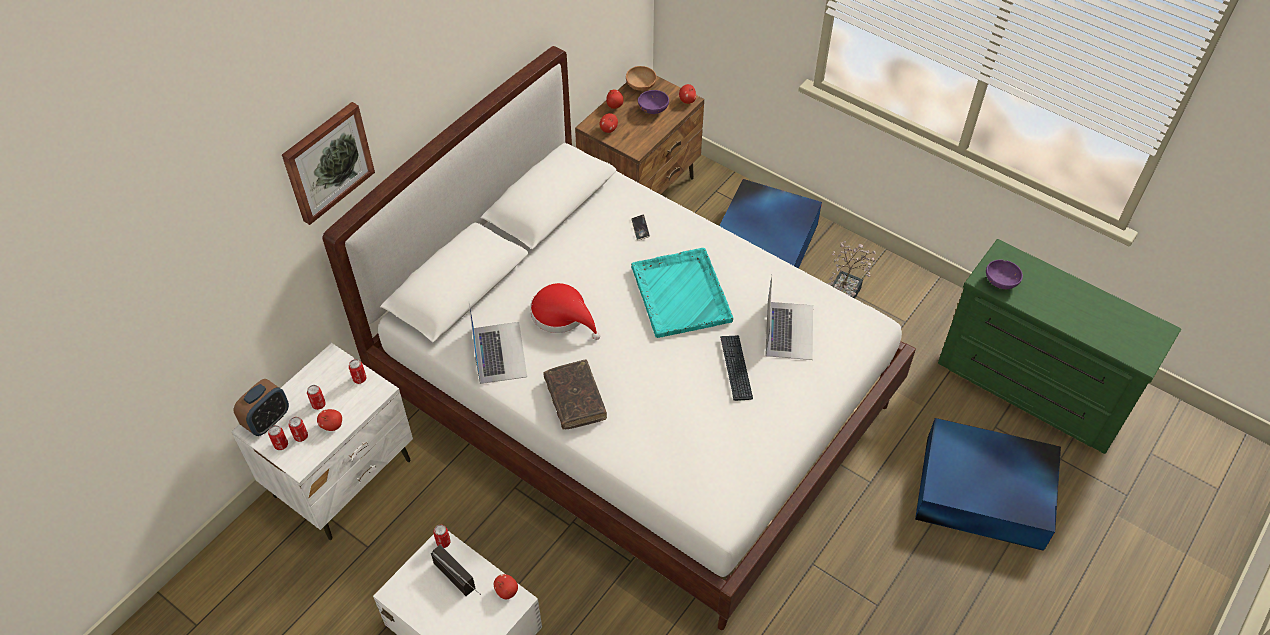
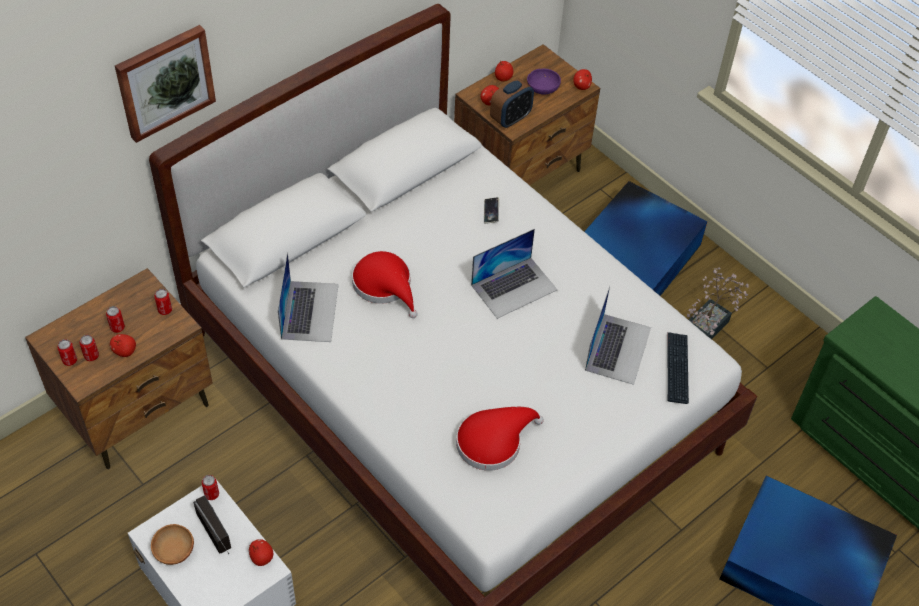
camera: 10 degrees right, 0 degrees up
(268, 421) = (63, 334): alarm clock -> alarm clock (510, 119)
(344, 478) = (137, 410): white nightstand -> brown nightstand
(575, 399) = (373, 375): brown book -> none
(640, 87) = (536, 63): brown bowl -> brown bowl (174, 552)
(680, 293) = (514, 287): turquoise tray -> laptop
(702, 437) = (493, 441): none -> red hat
(736, 368) = (550, 376): keyboard -> keyboard (677, 368)
(1001, 282) = (866, 343): purple bowl -> none

